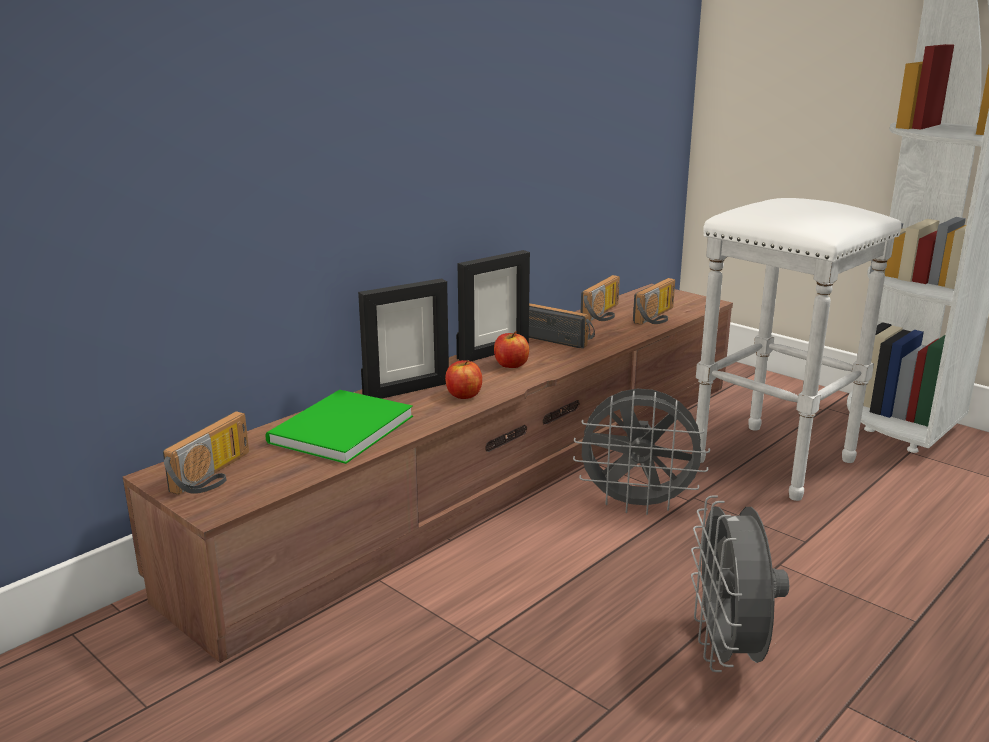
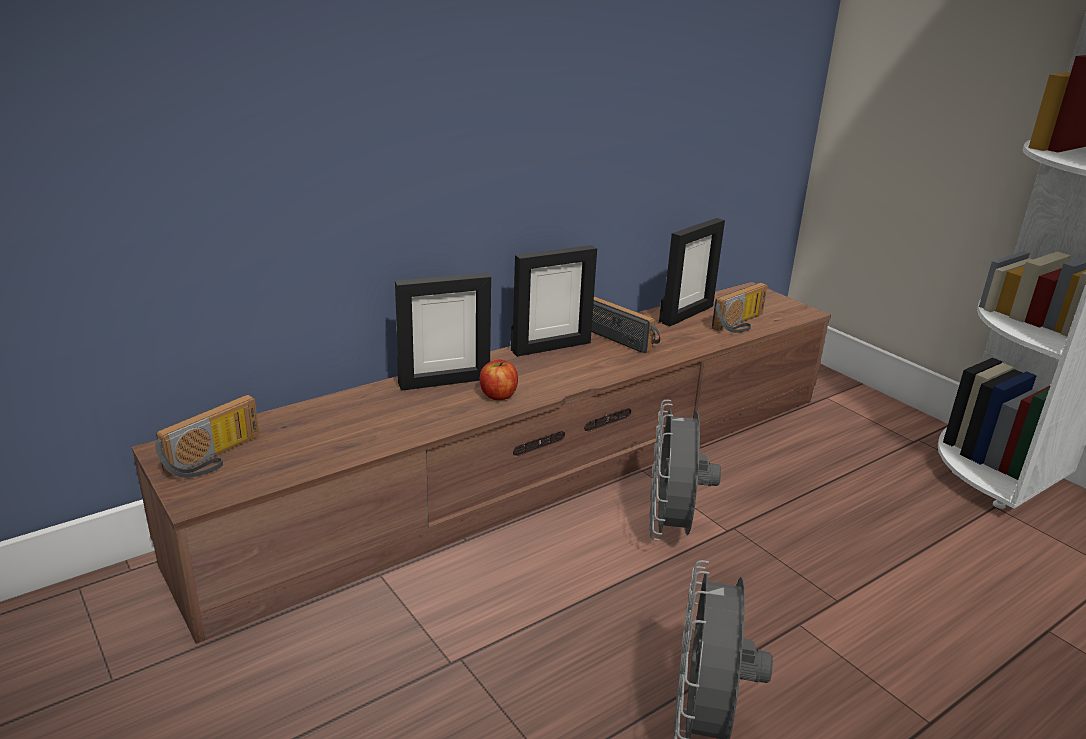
camera: 10 degrees right, 5 degrees up
(336, 430) = (354, 421): green book -> none
(511, 365) = (562, 364): apple -> none
(605, 314) = (686, 314): radio -> picture frame
(638, 505) = (671, 528): grey fan -> grey fan turned 75 degrees clockwise
(777, 460) = (840, 496): white stool -> none

